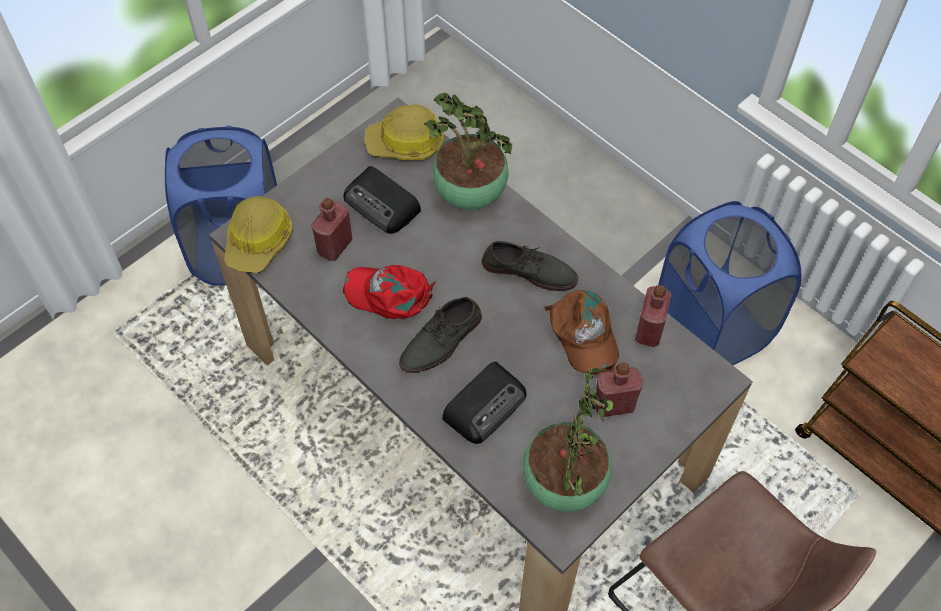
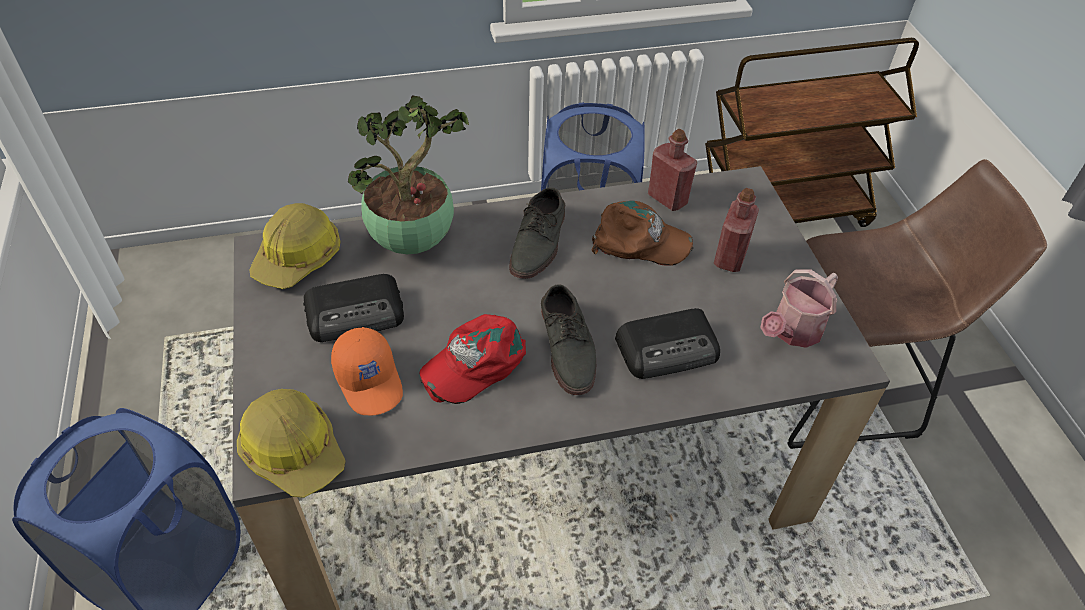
camera: 60 degrees left, 10 degrees down
(335, 246) = (370, 380): red bottle -> orange cap
(485, 404) = (669, 348): radio -> radio turned 90 degrees clockwise
(529, 270) = (539, 242): grey shoe -> grey shoe turned 150 degrees clockwise
(564, 481) = (792, 332): potted plant -> watering can

